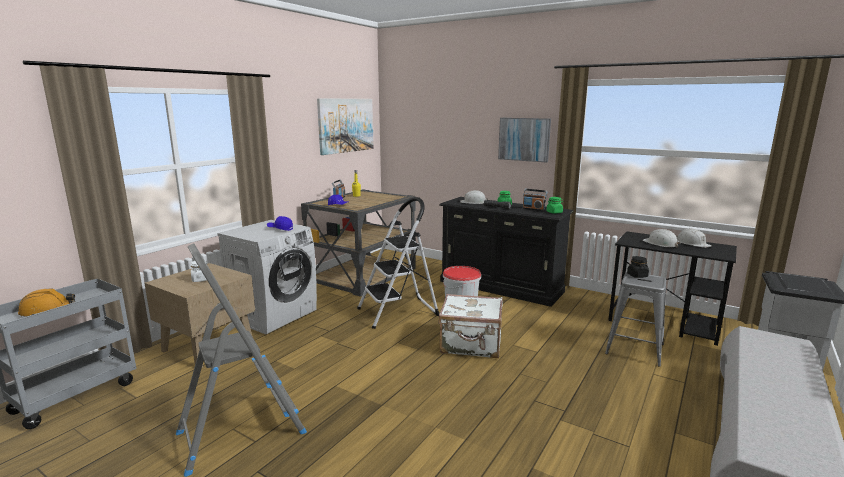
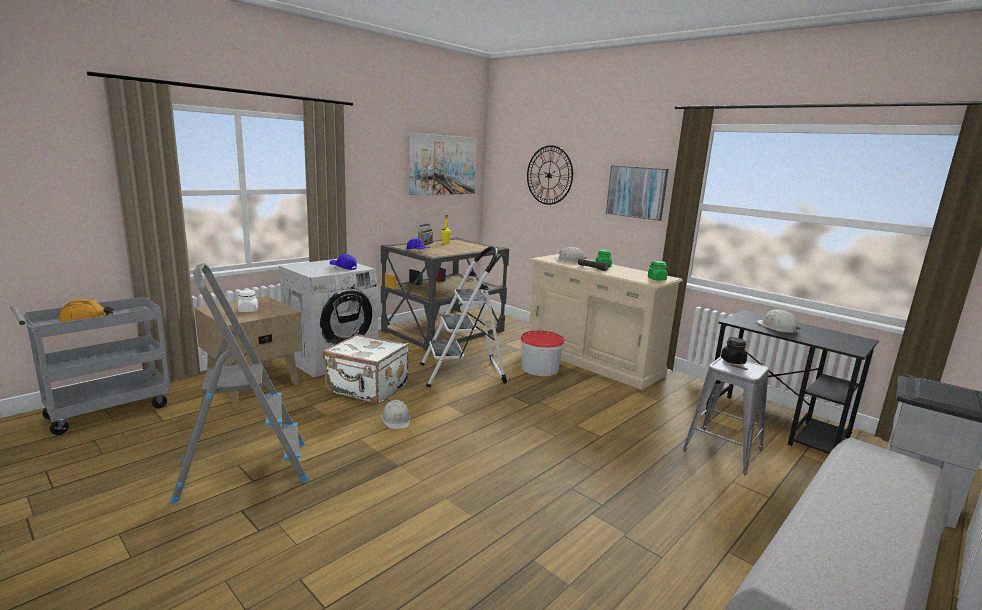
camera: 10 degrees right, 0 degrees up
(442, 128) = (549, 175): none -> wall clock
(471, 345) = (527, 418): white suitcase -> white suitcase (367, 389)
(501, 286) = (592, 361): black cabinet -> beige cabinet
(533, 209) = (634, 273): radio -> none
(692, 243) = (819, 331): white hard hat -> white hard hat (396, 419)

